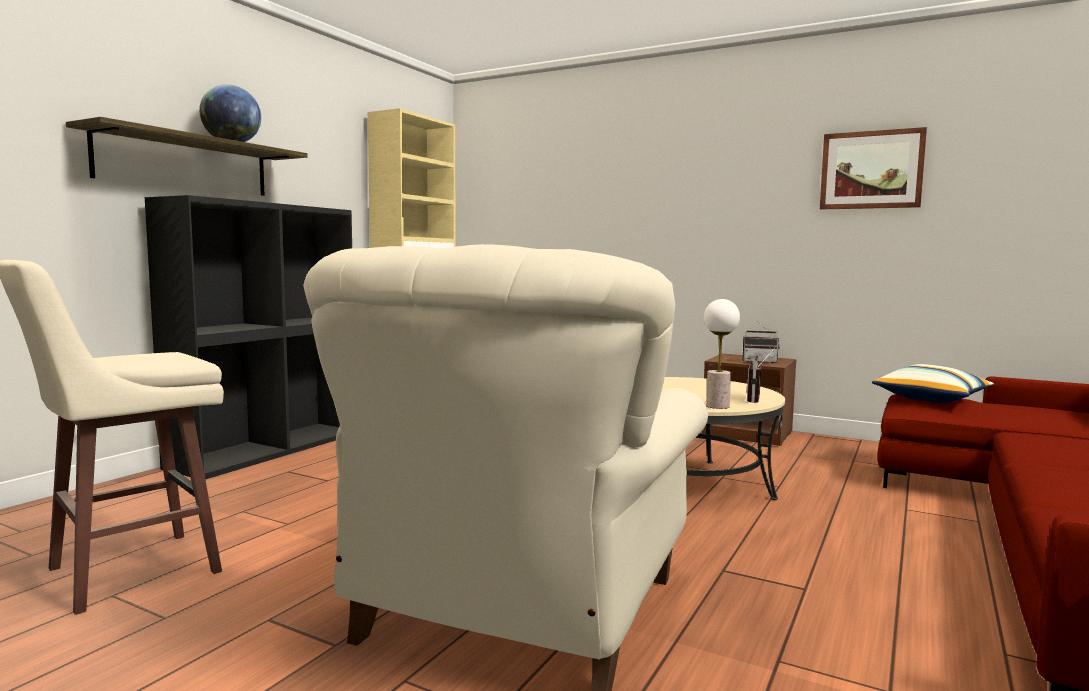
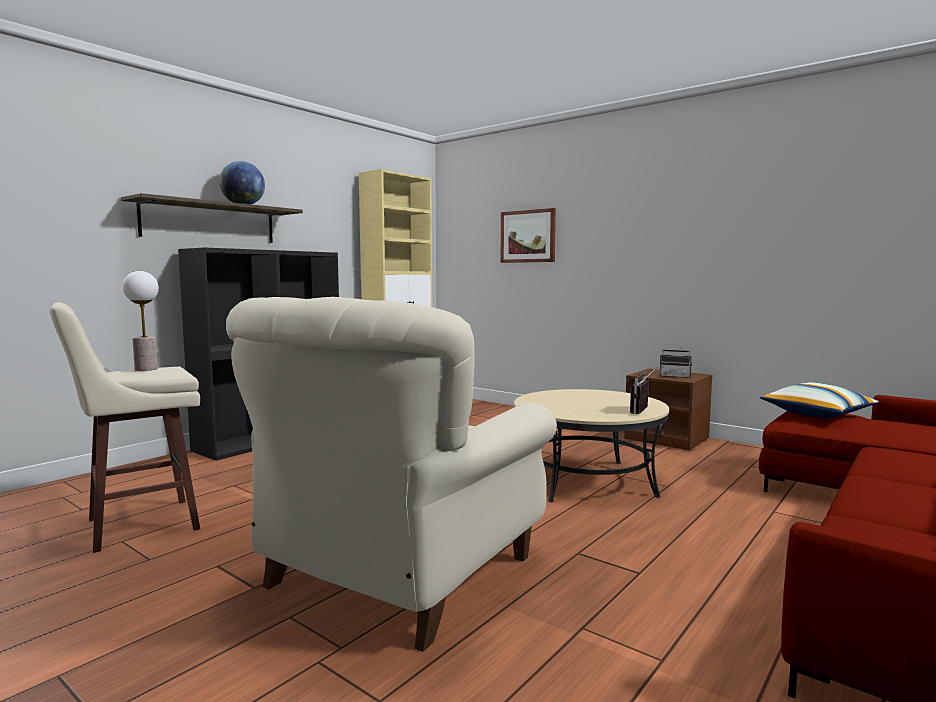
camera: 10 degrees right, 0 degrees up
(718, 406) = (601, 416): table lamp -> table lamp (146, 369)
(871, 170) = (777, 207): picture -> picture (528, 236)

